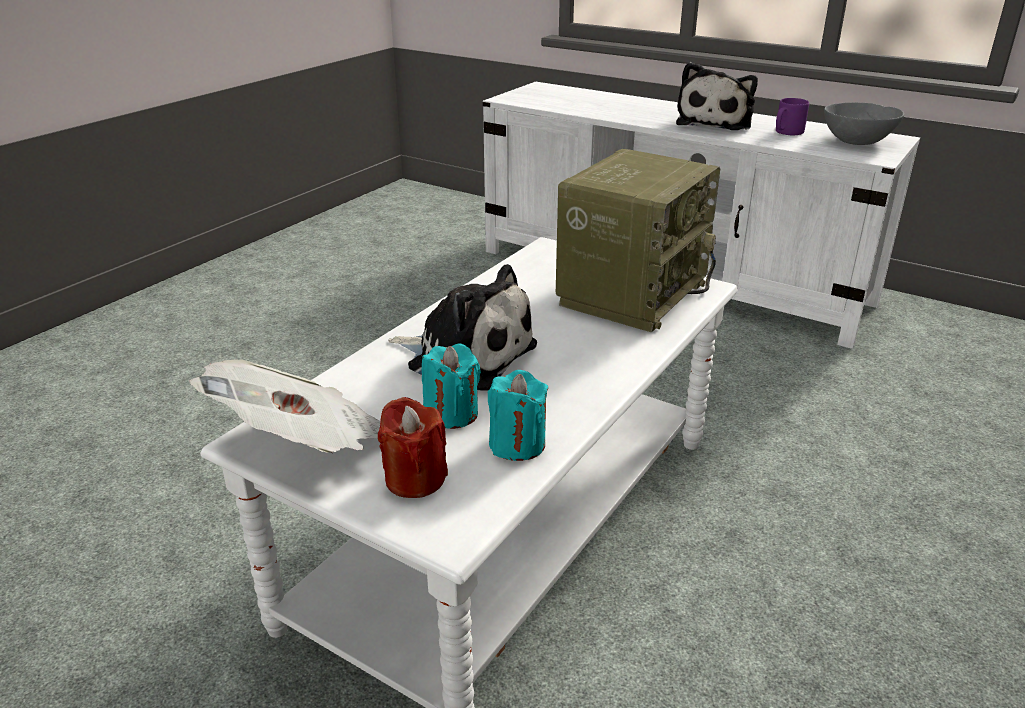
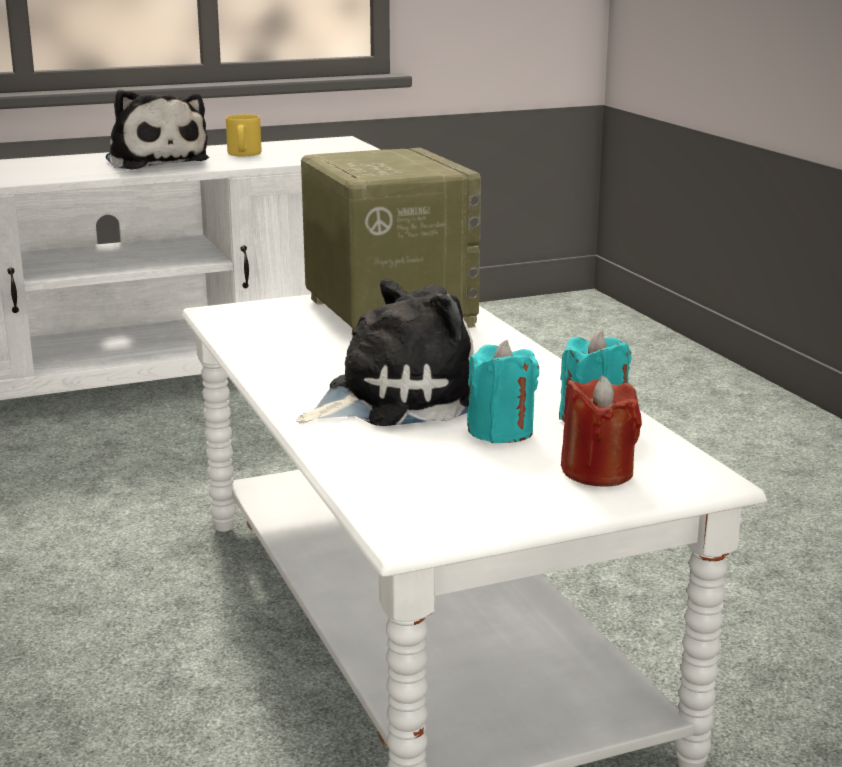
camera: 55 degrees left, 10 degrees down
(306, 446) = (466, 506): newspaper -> none
(787, 132) = (244, 154): purple mug -> yellow mug
(857, 141) = (318, 147): grey bowl -> none

